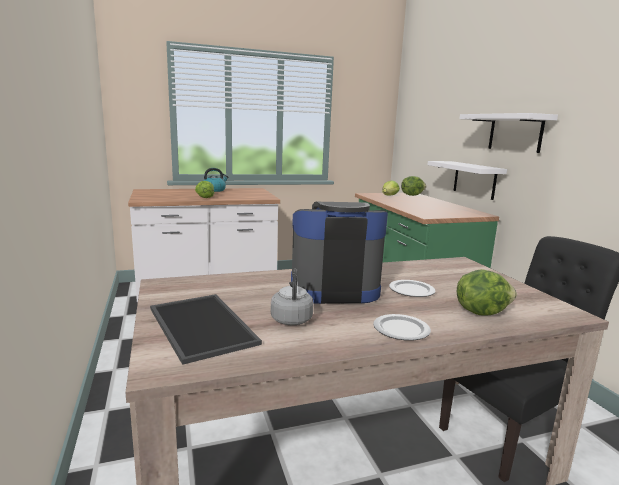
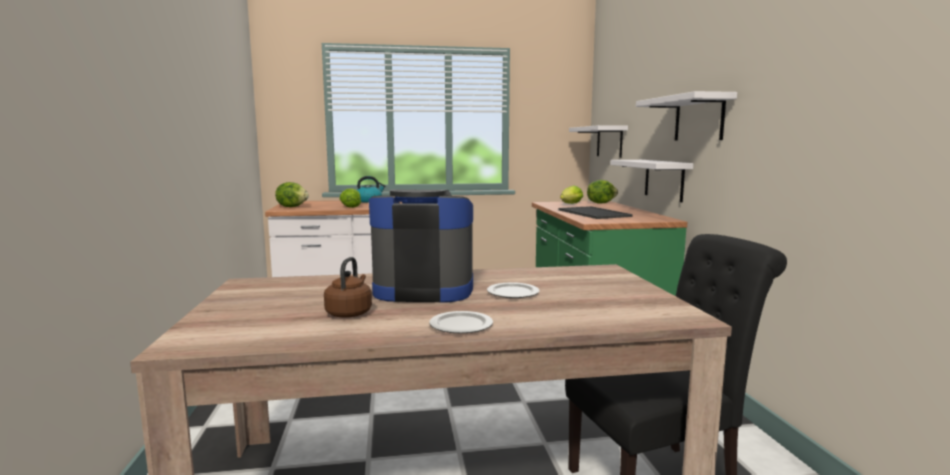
camera: 10 degrees right, 5 degrees down
(199, 325) = (249, 315): tray -> tray (592, 213)
(291, 319) = (350, 313): grey kettle -> brown kettle
(416, 143) = (609, 141): none -> white shelf
(480, 312) = (574, 313): lettuce -> lettuce (292, 207)

